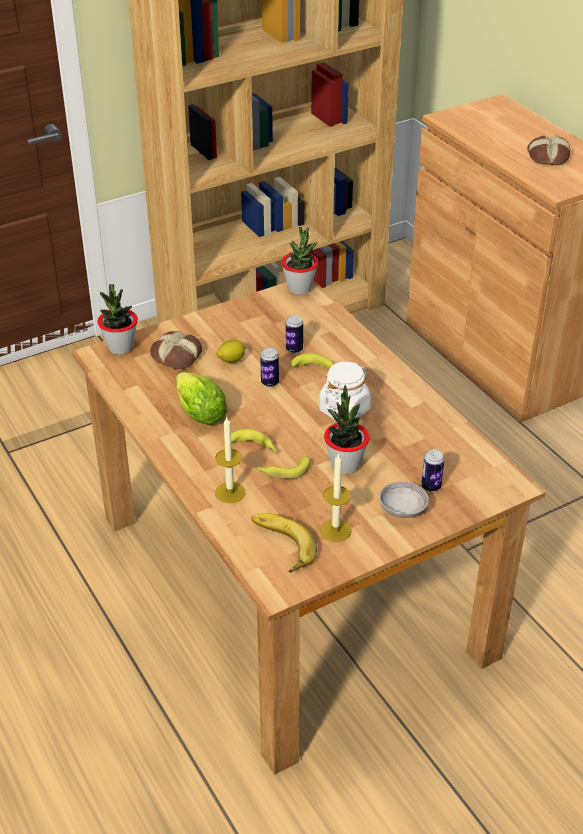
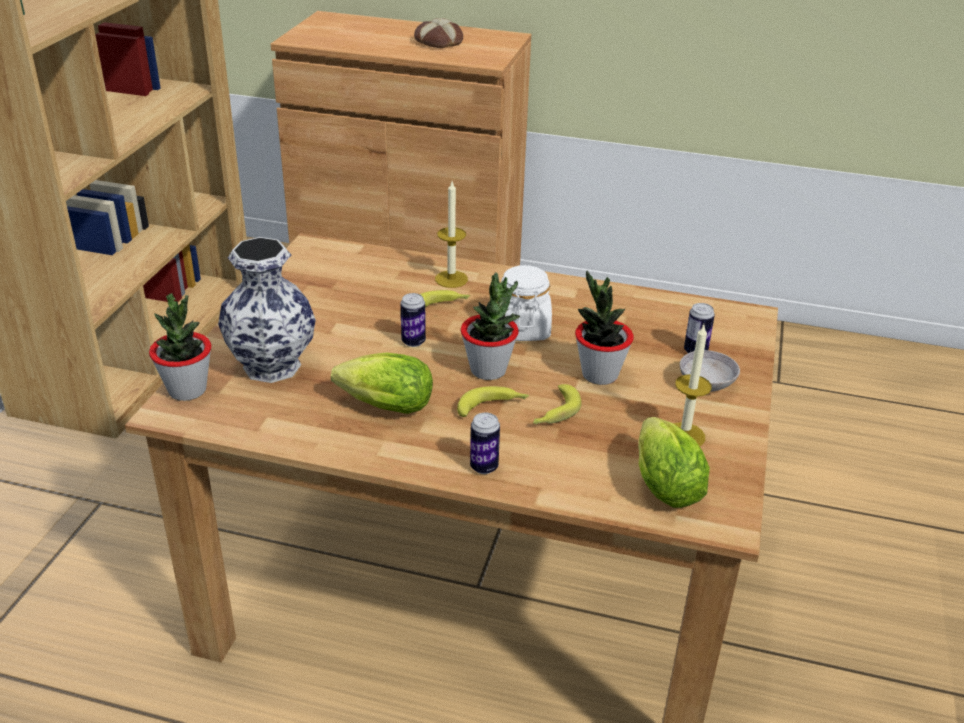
camera: 45 degrees left, 5 degrees down
(177, 355) = (271, 365): bread -> vase
(230, 492) = (537, 463): candle -> candle (451, 279)
(231, 360) = (340, 341): lemon -> none
(279, 546) = (663, 482): banana -> lettuce
(294, 349) = (390, 301): can -> can (484, 467)
(299, 288) = (310, 247): potted plant -> potted plant (488, 370)

